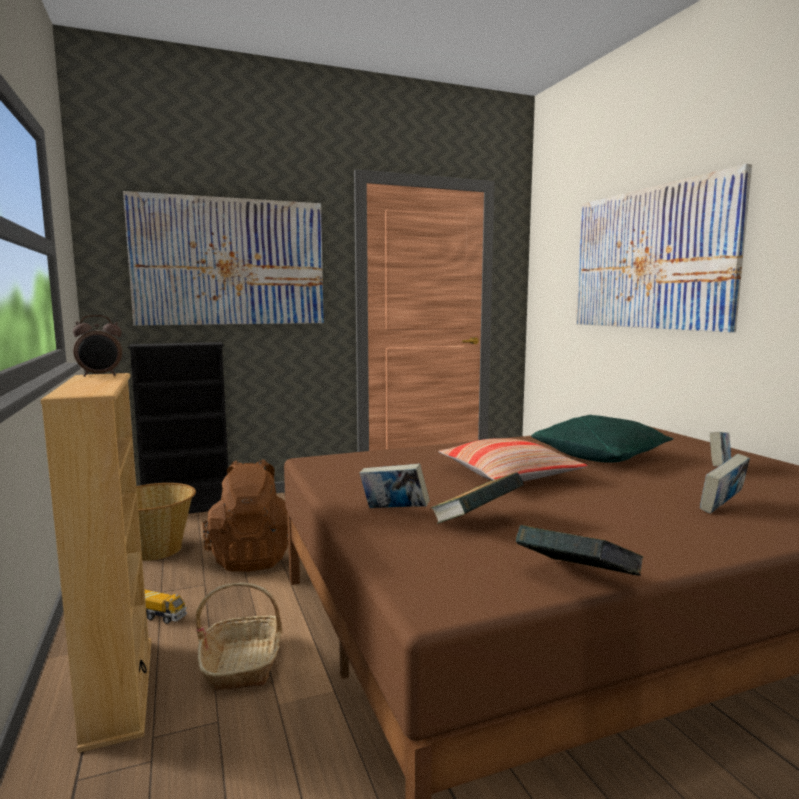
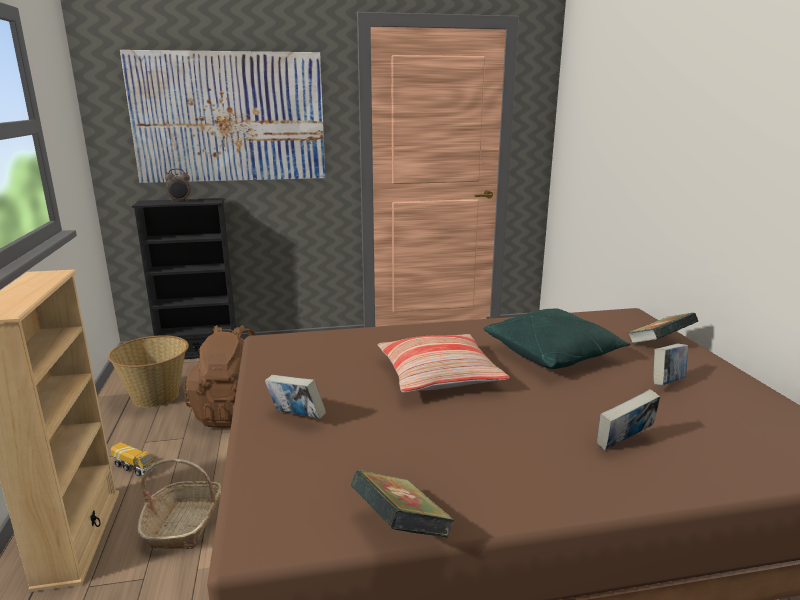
camera: 10 degrees right, 10 degrees up
(100, 375) = (43, 276): alarm clock -> alarm clock (180, 201)
(475, 522) = (361, 440): book -> book (659, 344)
(650, 258) = (661, 125): picture -> none

